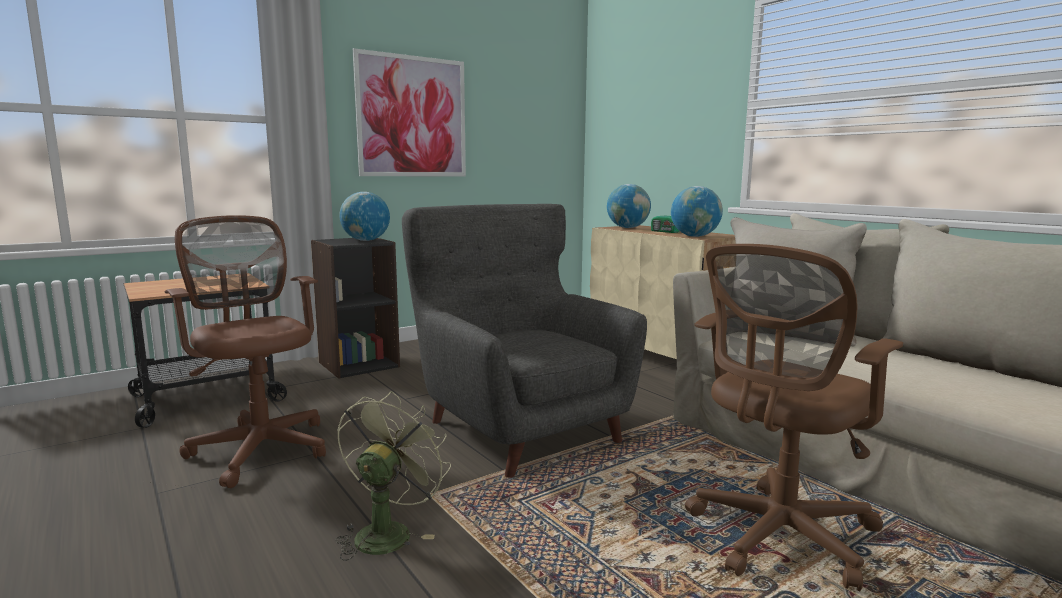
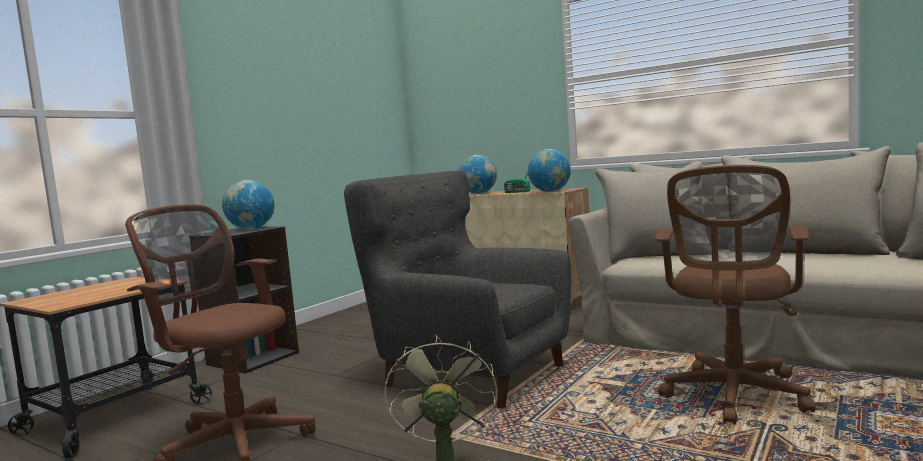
camera: 20 degrees left, 5 degrees down
(412, 117) = (265, 107): picture -> none

